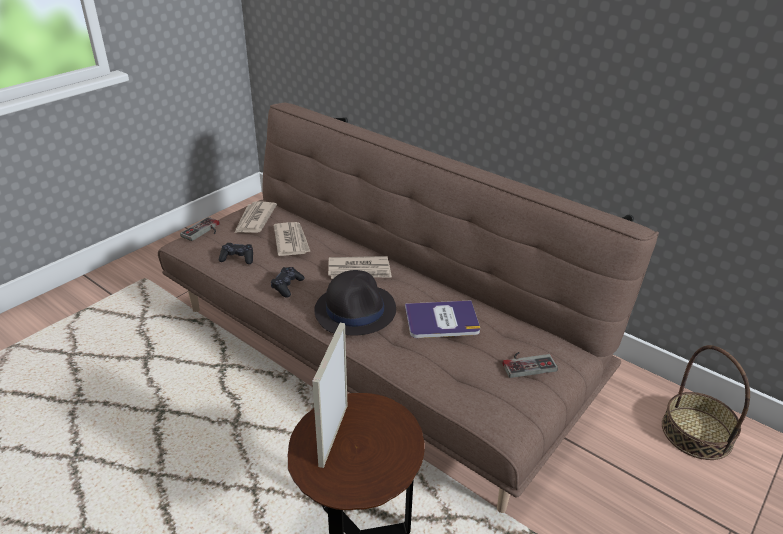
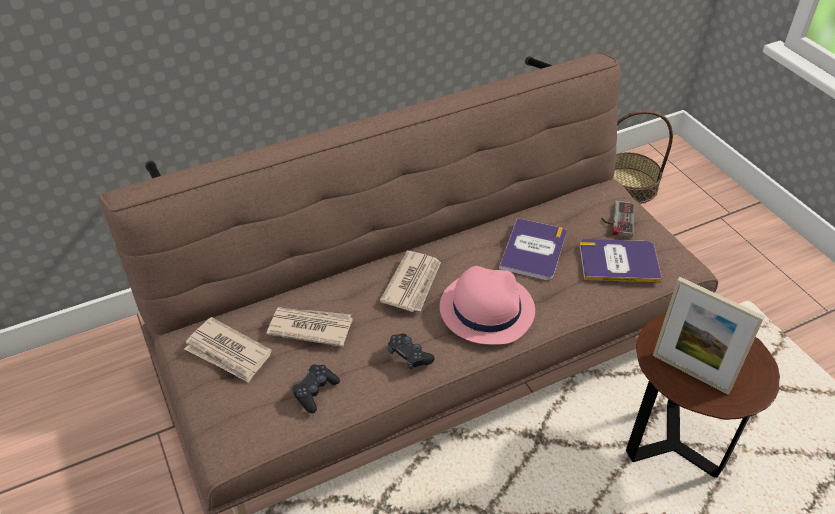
camera: 65 degrees left, 10 degrees up
(203, 231) = (219, 417): game controller -> none
(355, 310) = (486, 308): black hat -> pink hat
(467, 374) = (619, 261): none -> book

